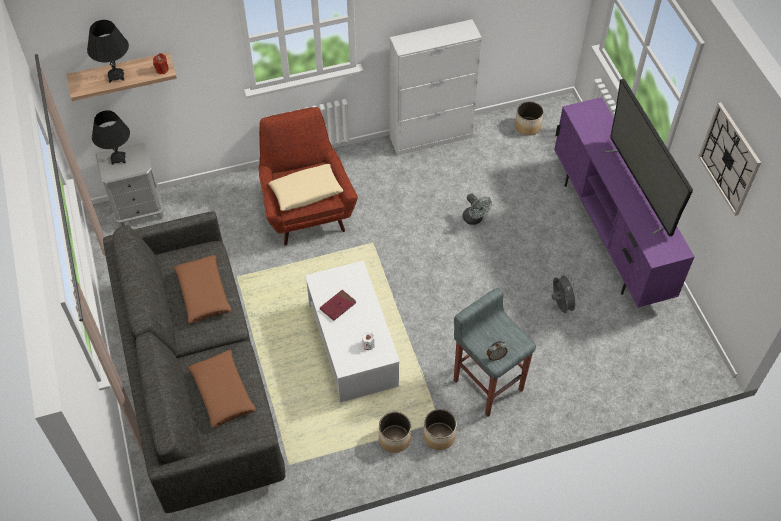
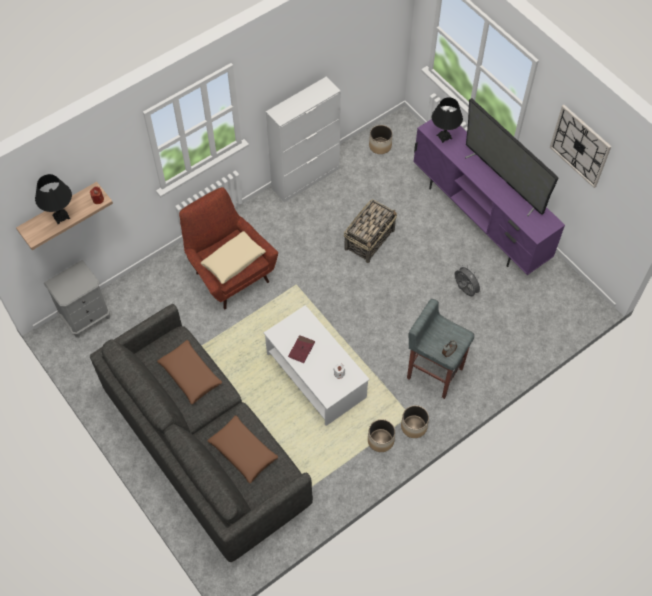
camera: 20 degrees left, 5 degrees up
(118, 158) = (66, 281): black table lamp -> black table lamp (444, 137)
(475, 219) = (370, 239): grey fan -> basket

